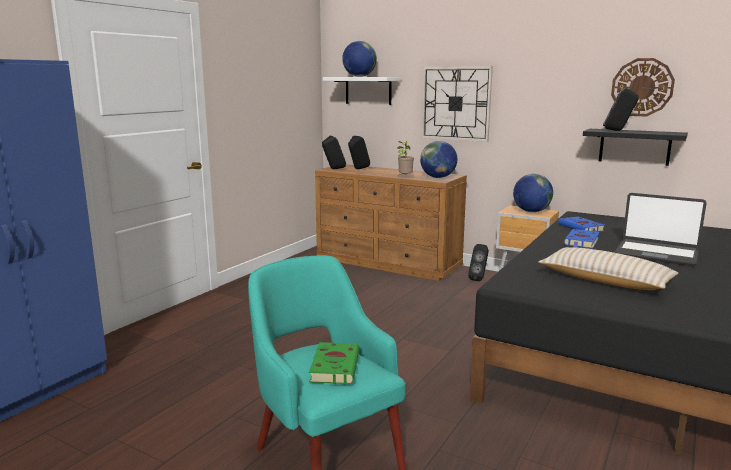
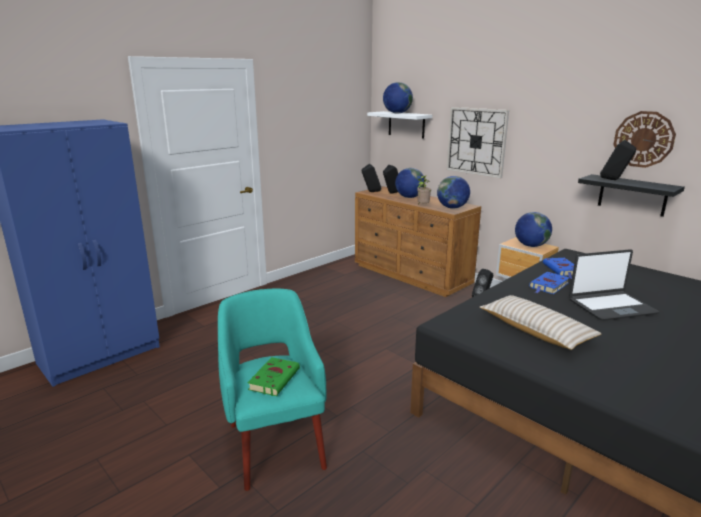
camera: 15 degrees right, 5 degrees up
(382, 171) = (409, 197): none -> globe
(656, 254) = (611, 306): laptop -> laptop turned 60 degrees counterclockwise

